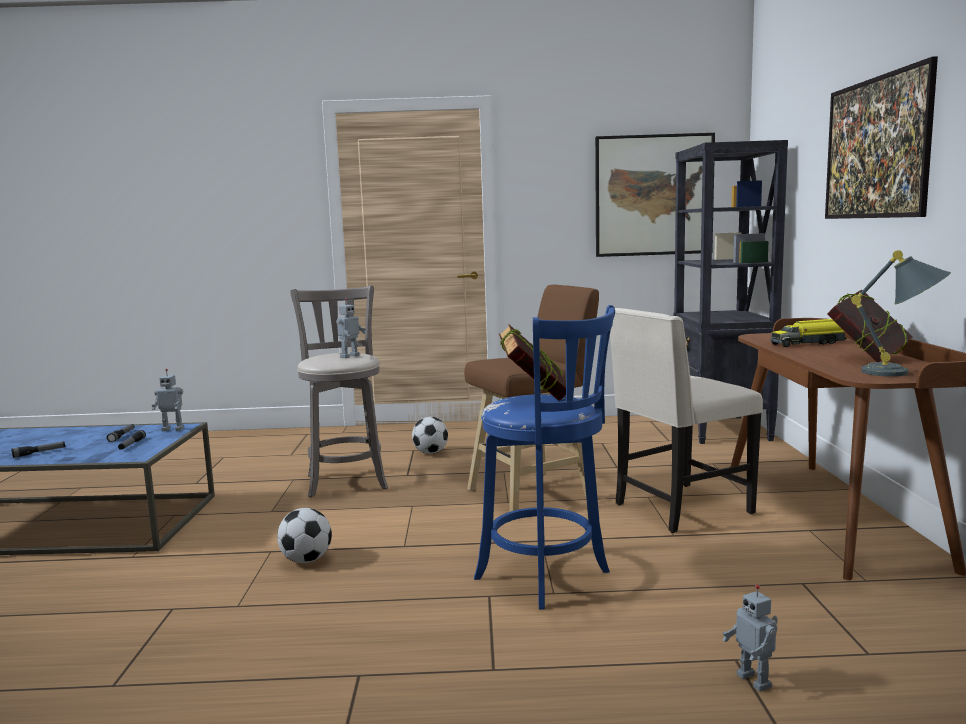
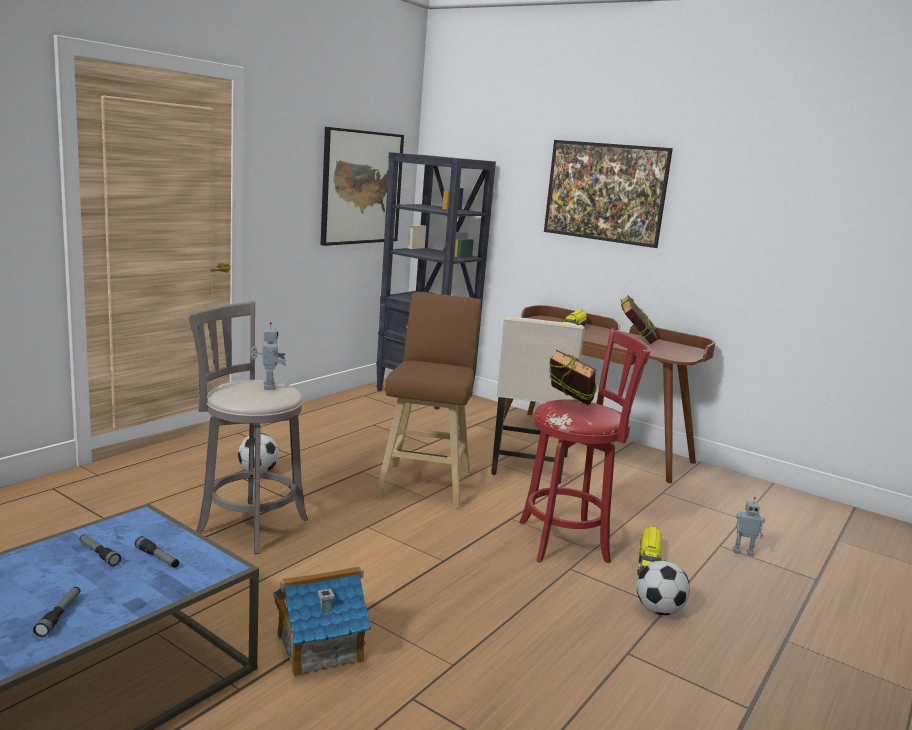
camera: 55 degrees left, 5 degrees up
(173, 429) = (139, 524): toy robot -> none
(208, 557) = (319, 647): none -> toy house
(307, 560) = (407, 605): football -> football (659, 610)
(547, 577) = (568, 541): blue stool -> red stool
(591, 628) = (648, 560): none -> toy truck
(902, 373) = (680, 351): grey table lamp -> none

